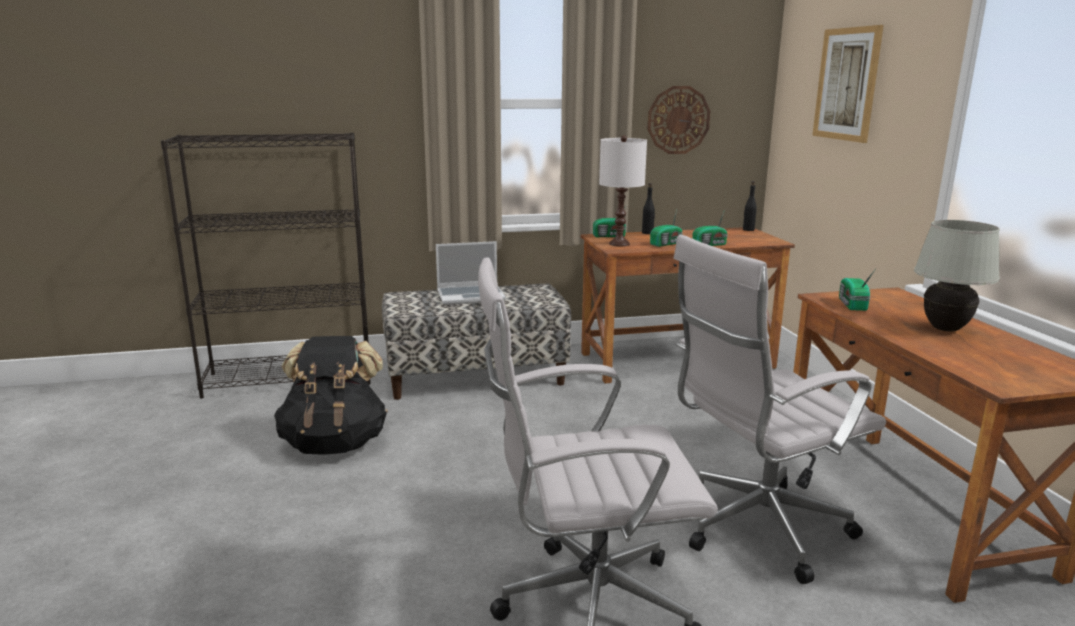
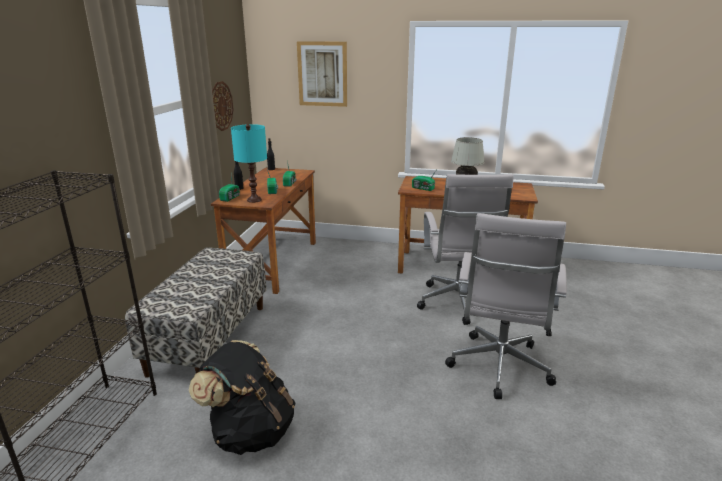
camera: 65 degrees left, 5 degrees up
(471, 296) = (193, 278): laptop -> none
(619, 244) = (254, 200): white table lamp -> turquoise table lamp

